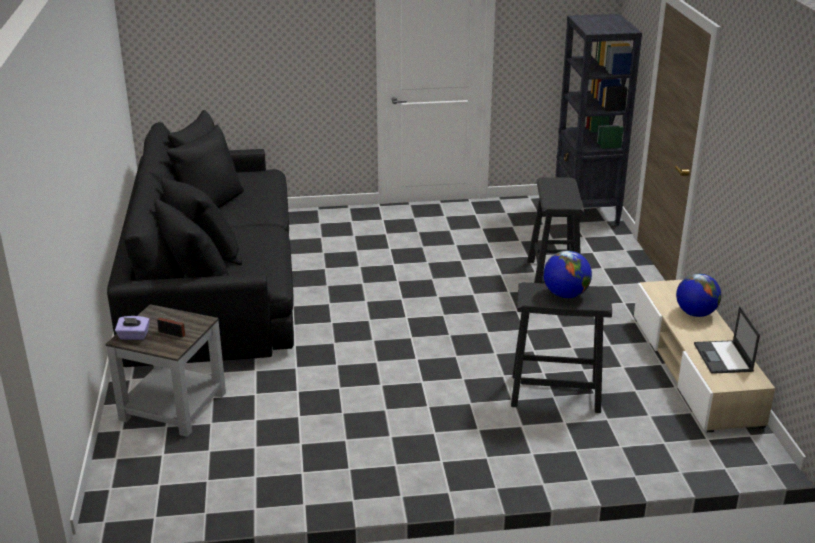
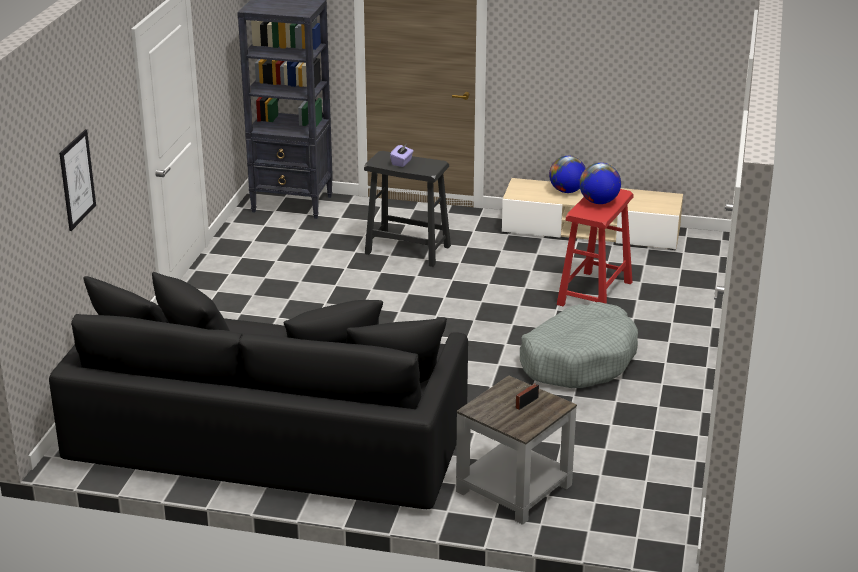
camera: 70 degrees left, 0 degrees up
(133, 336) = (520, 424): purple tissue box -> purple tissue box (402, 162)
(249, 49) = (77, 179): none -> picture
(411, 404) = (578, 360): none -> grey dog bed
(554, 393) = (594, 293): black stool -> red stool
(723, 358) = (636, 199): laptop -> none

